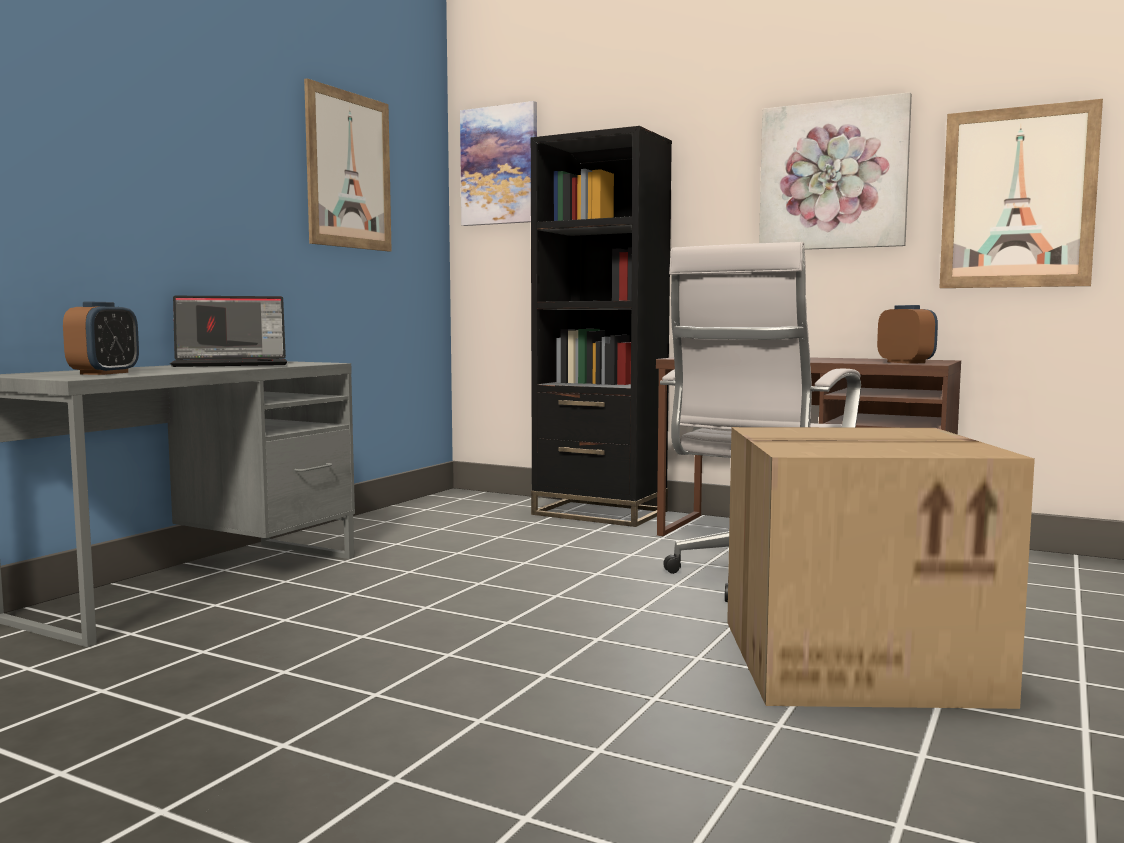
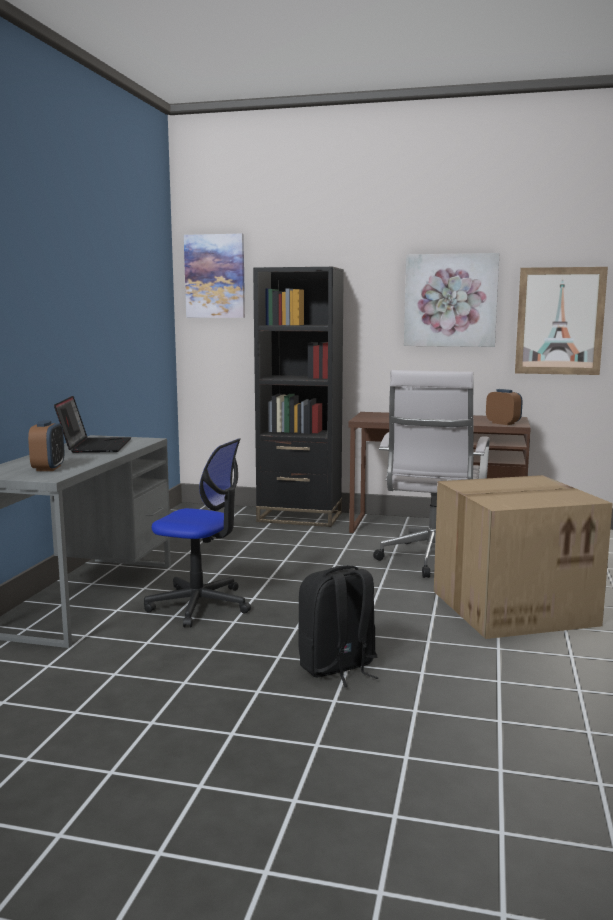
camera: 15 degrees left, 5 degrees up
(232, 364) = (95, 446): laptop -> laptop turned 60 degrees counterclockwise
(337, 609) = (200, 605): none -> office chair
(349, 170) = (125, 289): picture -> none
(455, 723) = (338, 668): none -> black backpack

